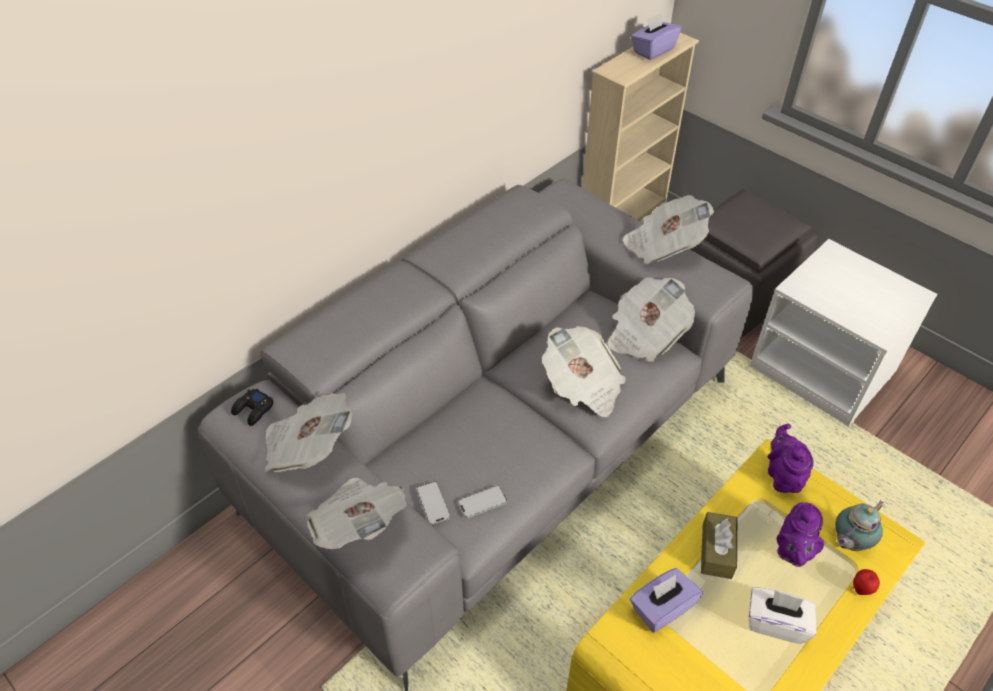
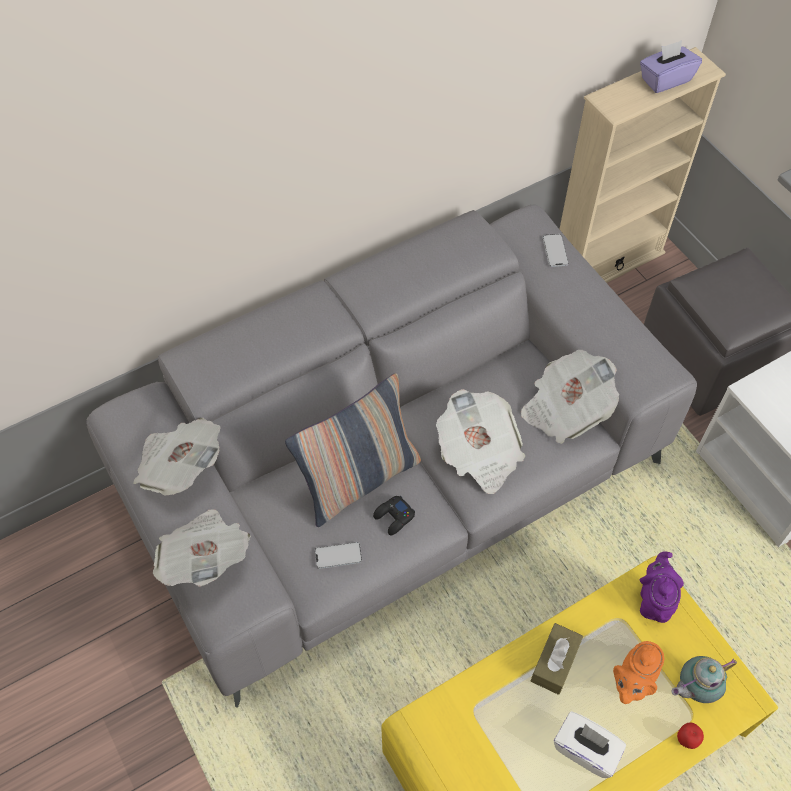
camera: 15 degrees right, 10 degrees up
(253, 410) = (139, 414): black game controller -> black game controller (394, 517)
(433, 503) = (291, 545): phone -> phone (555, 251)
(480, 432) = (359, 480): none -> pillow
(661, 608) = (479, 705): purple tissue box -> none
(663, 245) = (612, 315): newspaper -> none
(792, 551) = (631, 682): purple teapot -> orange teapot

